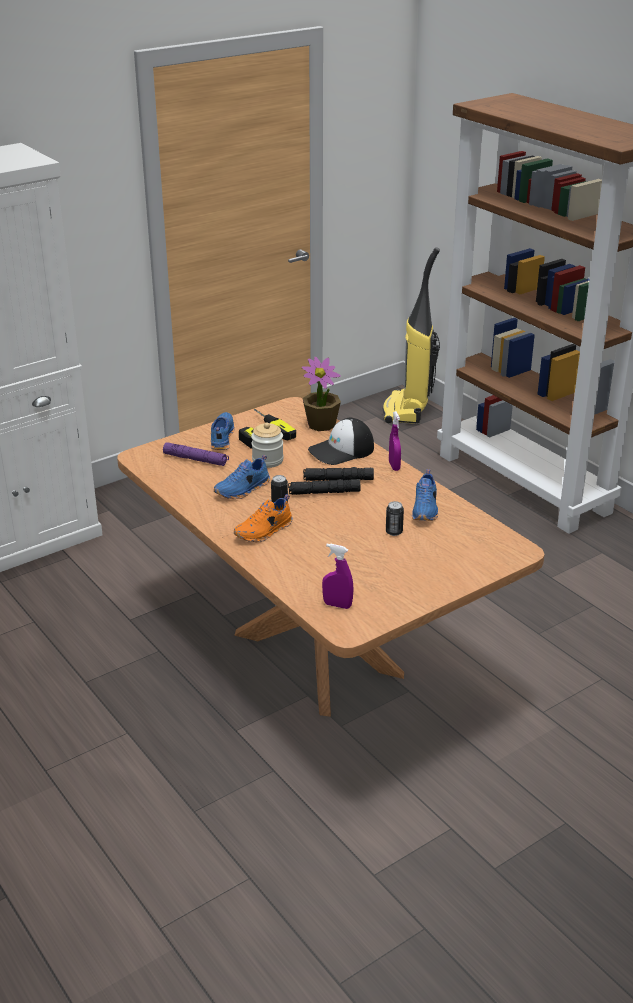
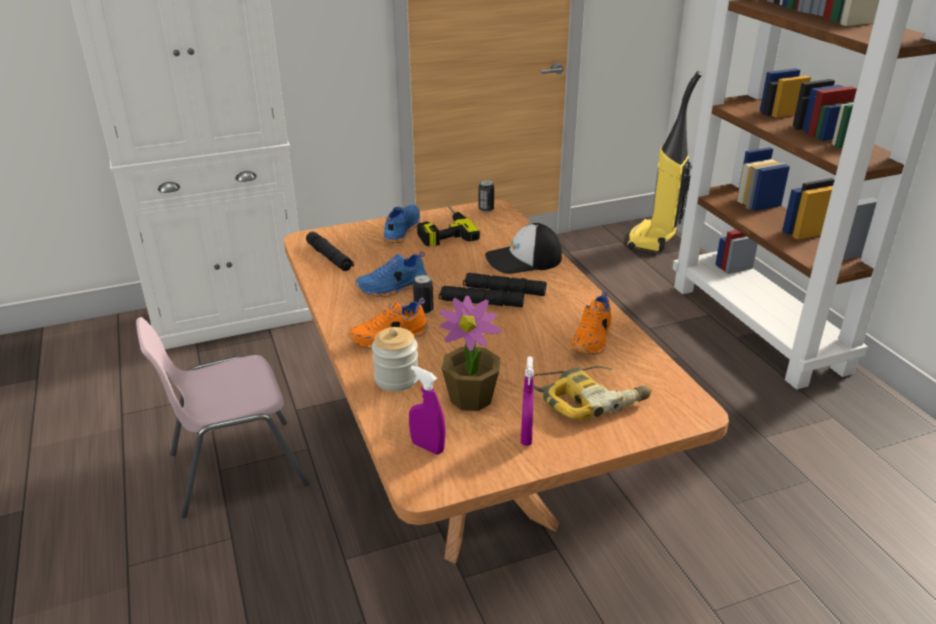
camera: 15 degrees right, 0 degrees up
(99, 677) = (235, 468): none -> pink chair
(171, 470) = (329, 257): none -> black flashlight
(196, 459) = (361, 249): purple flashlight -> none
(267, 460) = (436, 260): jar -> jar (396, 379)
(321, 424) = (514, 230): potted plant -> potted plant (471, 397)
(394, 466) = (576, 284): purple spray bottle -> purple spray bottle (526, 436)
(394, 532) = (542, 362): can -> can (486, 209)
(426, 509) = (593, 339): blue shoe -> orange shoe
(441, 553) = (590, 398): none -> power drill

